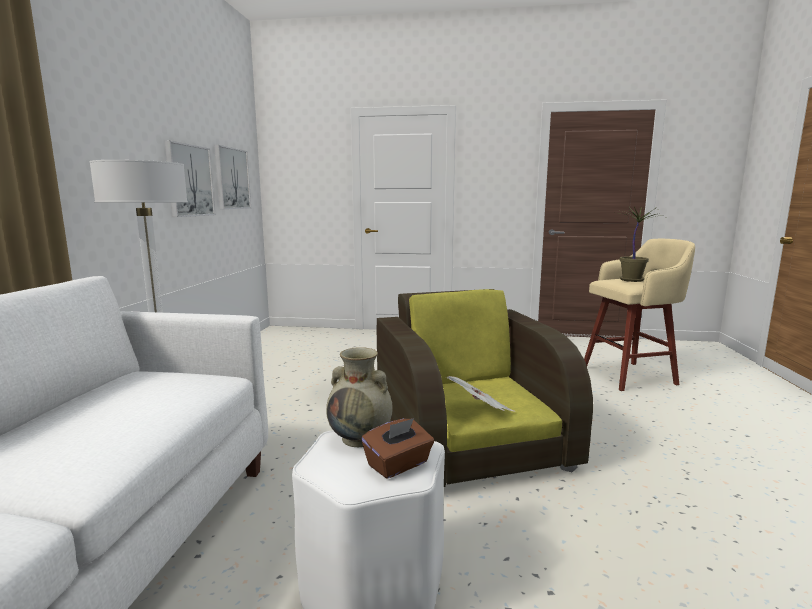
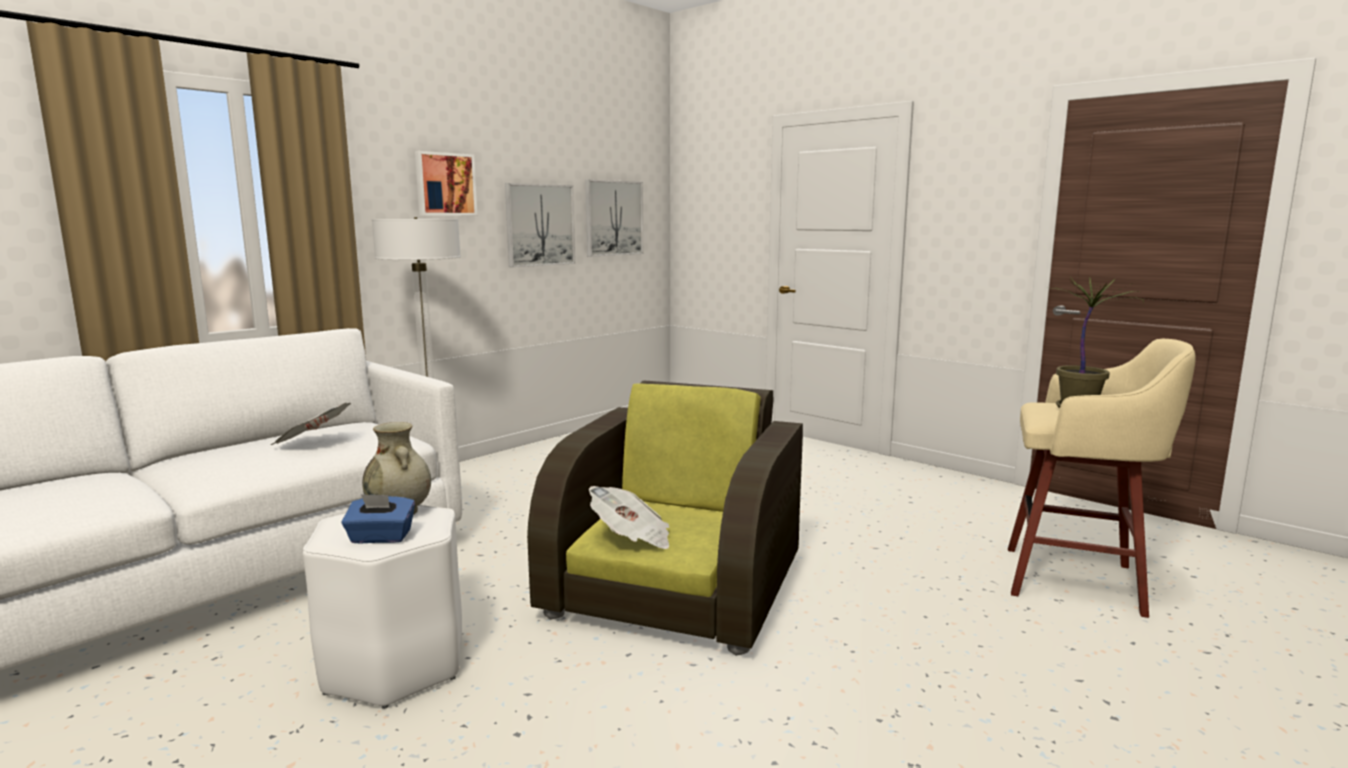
camera: 35 degrees right, 0 degrees up
(121, 135) = (445, 184): none -> picture
(136, 401) = (313, 443): none -> newspaper
(398, 464) = (380, 537): brown tissue box -> blue tissue box

